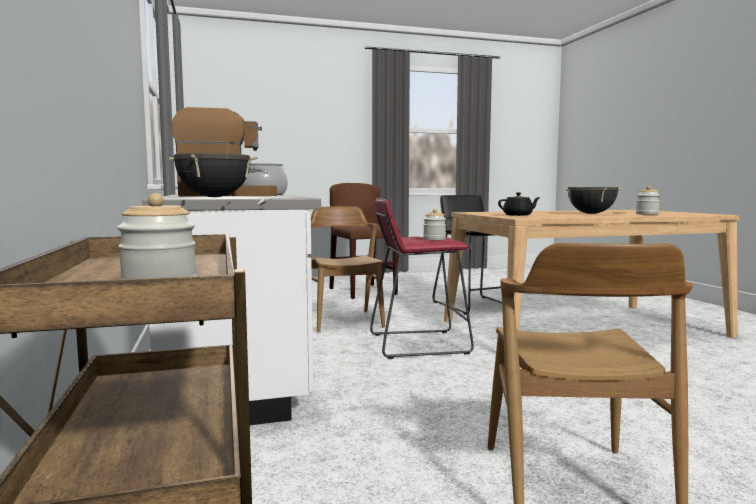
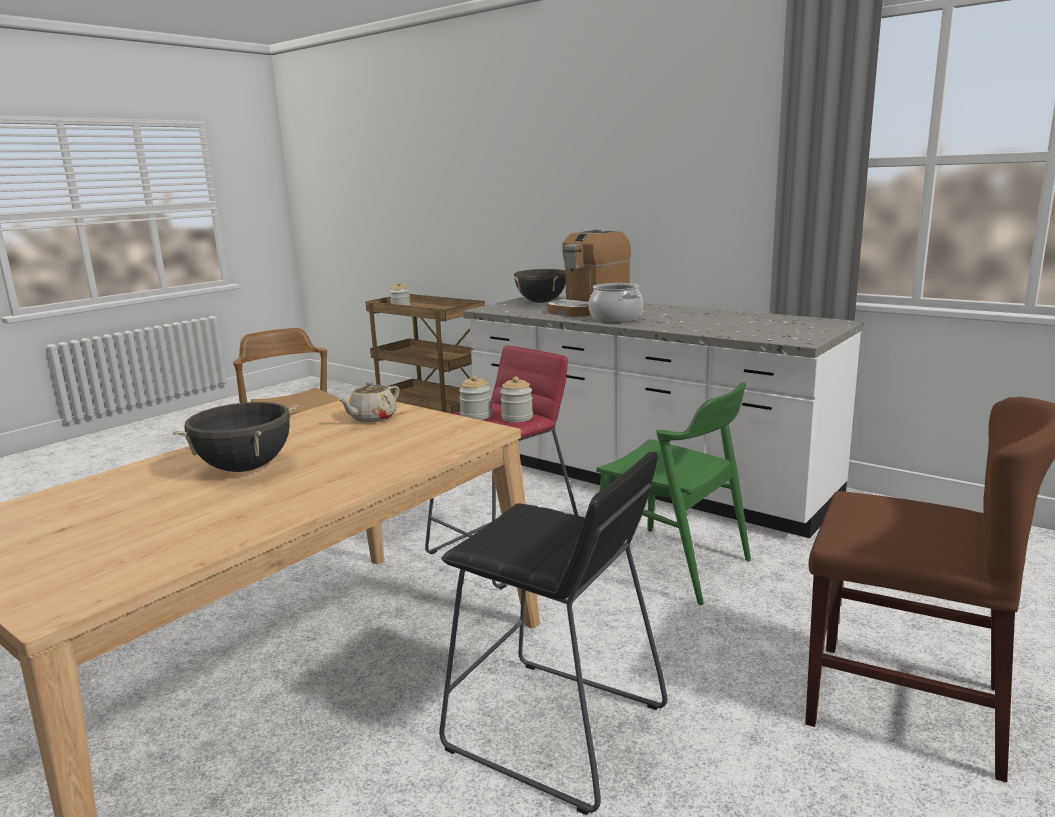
camera: 145 degrees right, 10 degrees up
(344, 321) = (672, 564): brown chair -> green chair
(518, 215) = (372, 418): black teapot -> beige teapot
(647, 214) = (126, 489): jar -> jar (517, 418)

